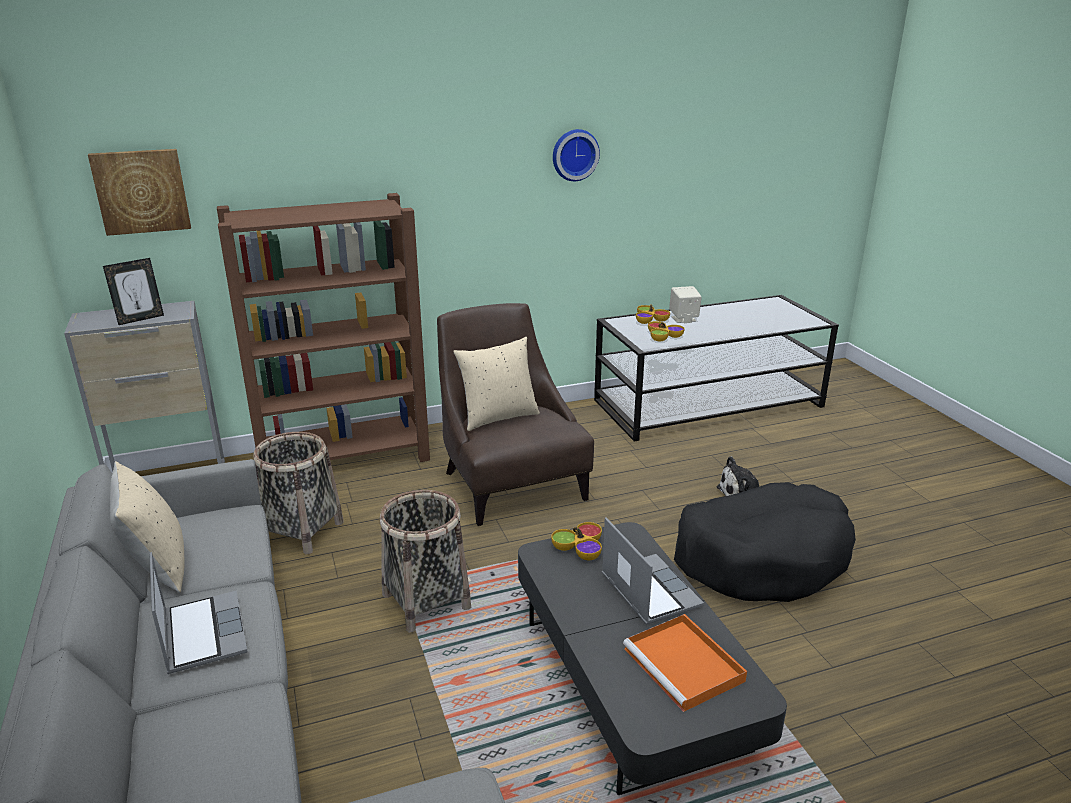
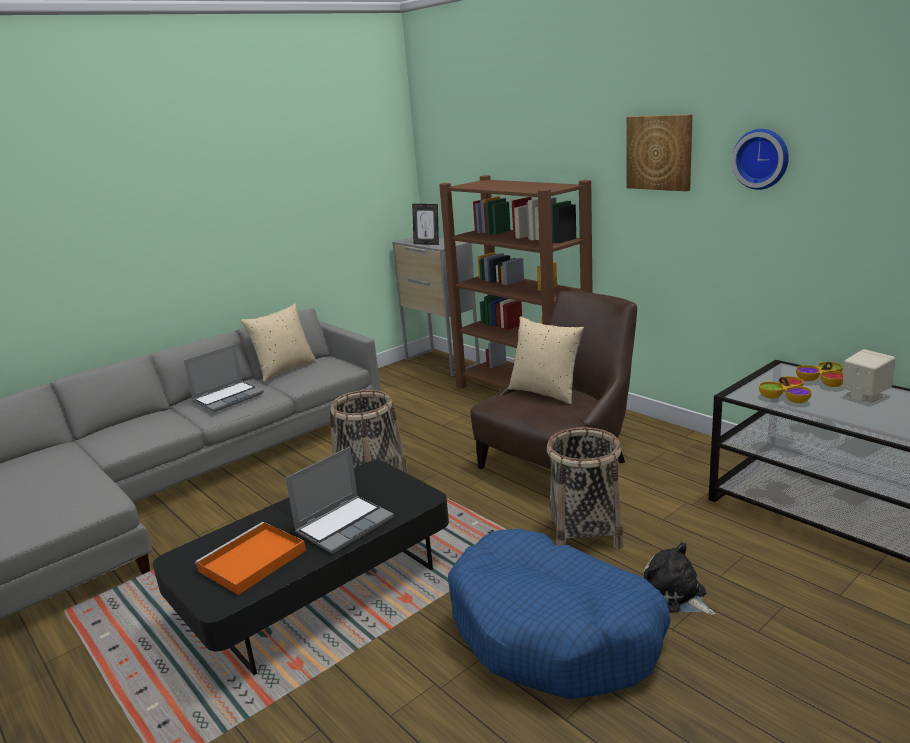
camera: 70 degrees right, 5 degrees down
(141, 191) = (454, 160): picture -> picture (659, 152)
(302, 531) = (420, 414): basket -> basket (585, 532)
(580, 548) = (389, 482): bowl -> none
(761, 558) = (554, 632): black dog bed -> blue dog bed

